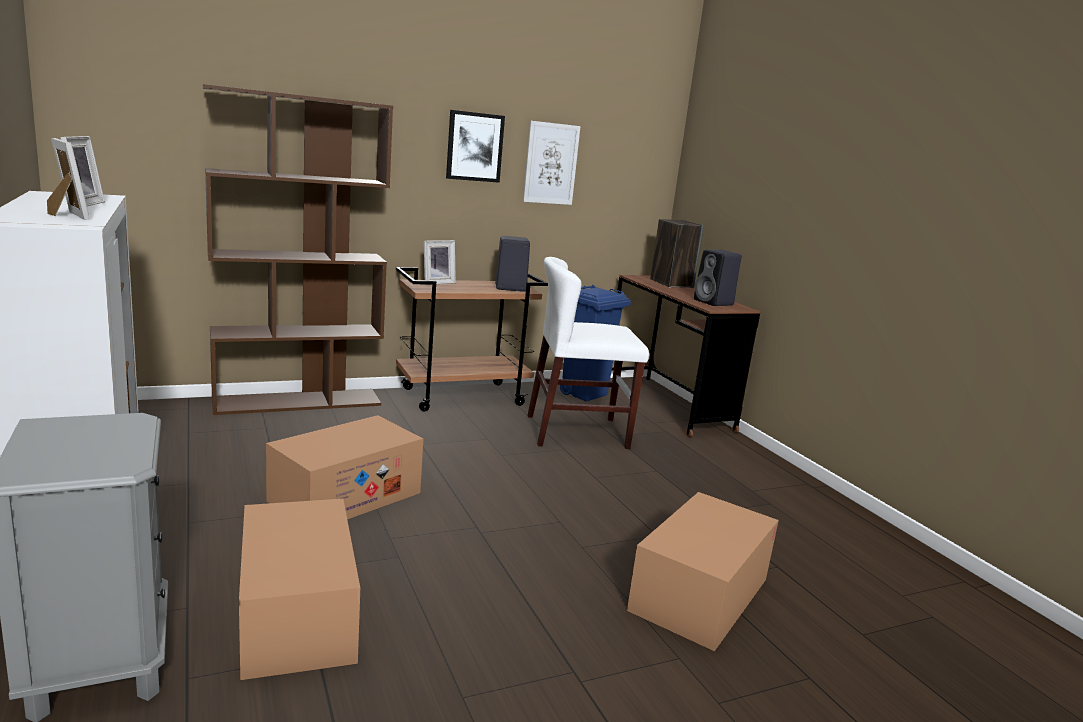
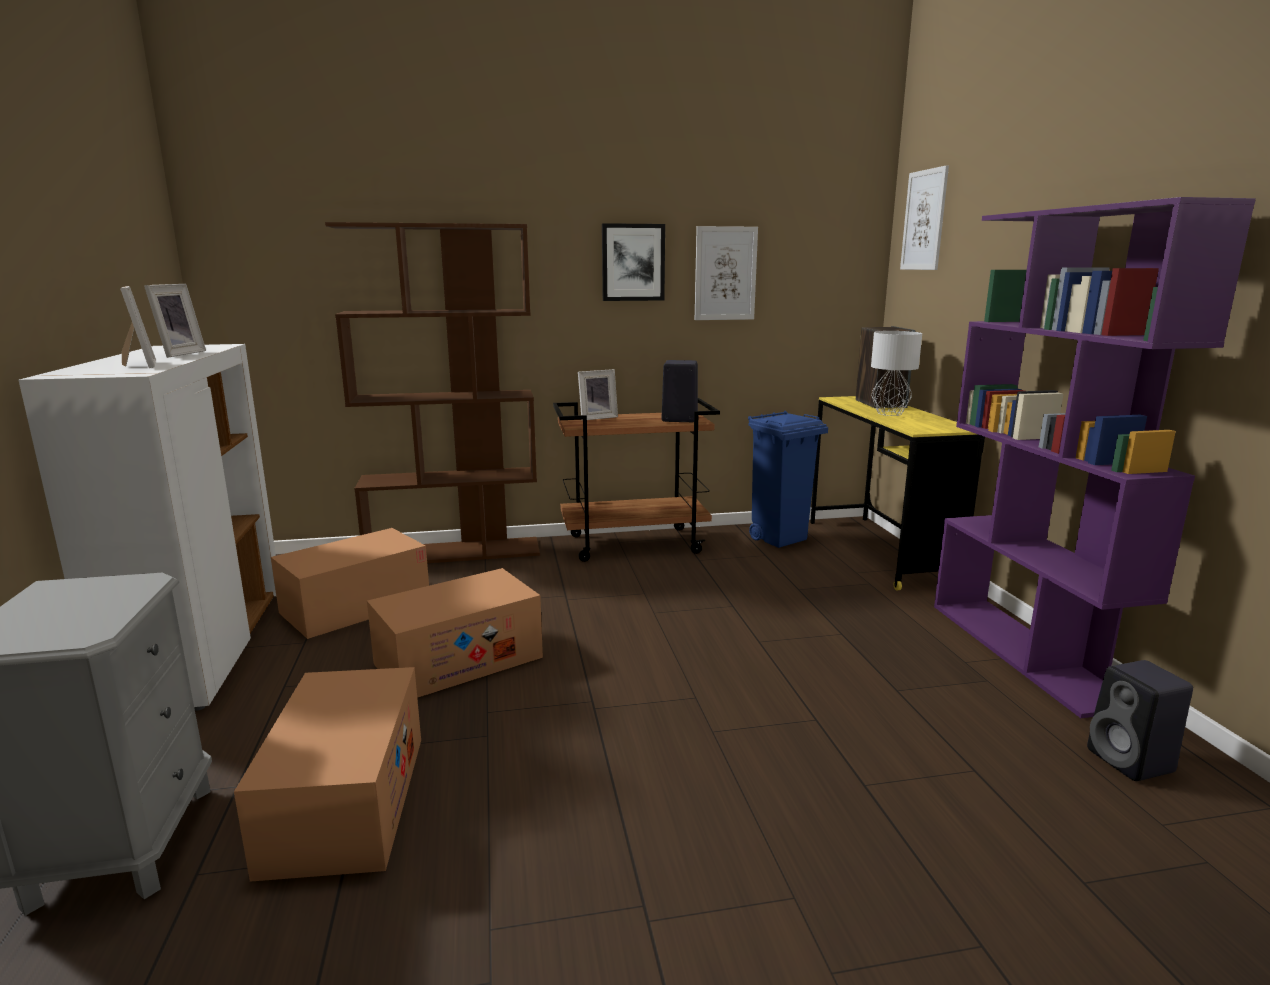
camera: 15 degrees right, 0 degrees up
(577, 432) = (755, 584): white chair -> none
(666, 405) = (879, 550): brown desk -> yellow desk
(682, 292) = (889, 413): none -> grey table lamp
(700, 594) = (851, 805): cardboard box -> cardboard box (356, 606)
(713, 136) = (924, 220): none -> picture
(714, 303) = (925, 424): black speaker -> black speaker (1132, 762)
(793, 483) = (1027, 652): none -> purple bookcase

